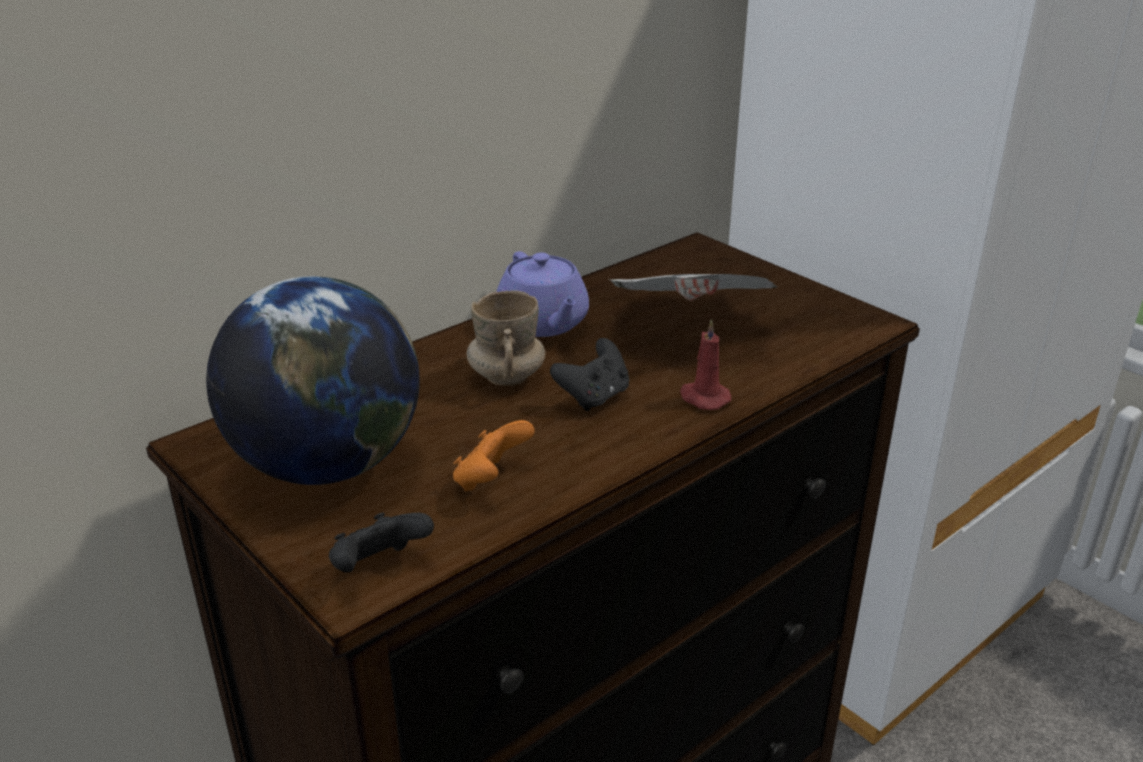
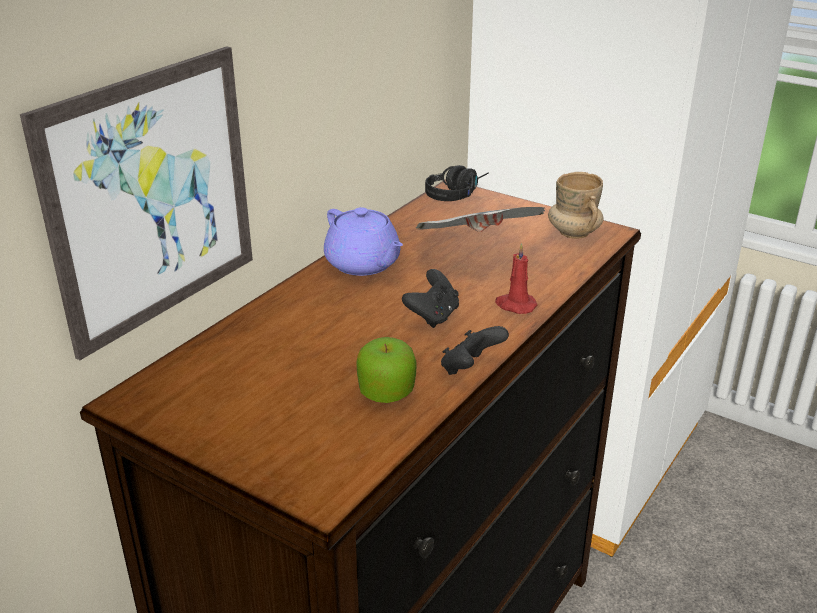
camera: 15 degrees left, 0 degrees up
(261, 211) = (152, 198): none -> picture
(327, 465) = (248, 401): globe -> none
(379, 568) = (334, 474): black game controller -> black game controller (470, 369)
(491, 480) = (386, 392): orange game controller -> apple
(506, 376) = (356, 310): beige mug -> beige mug (573, 233)
(700, 251) = (457, 193): none -> black headphones

